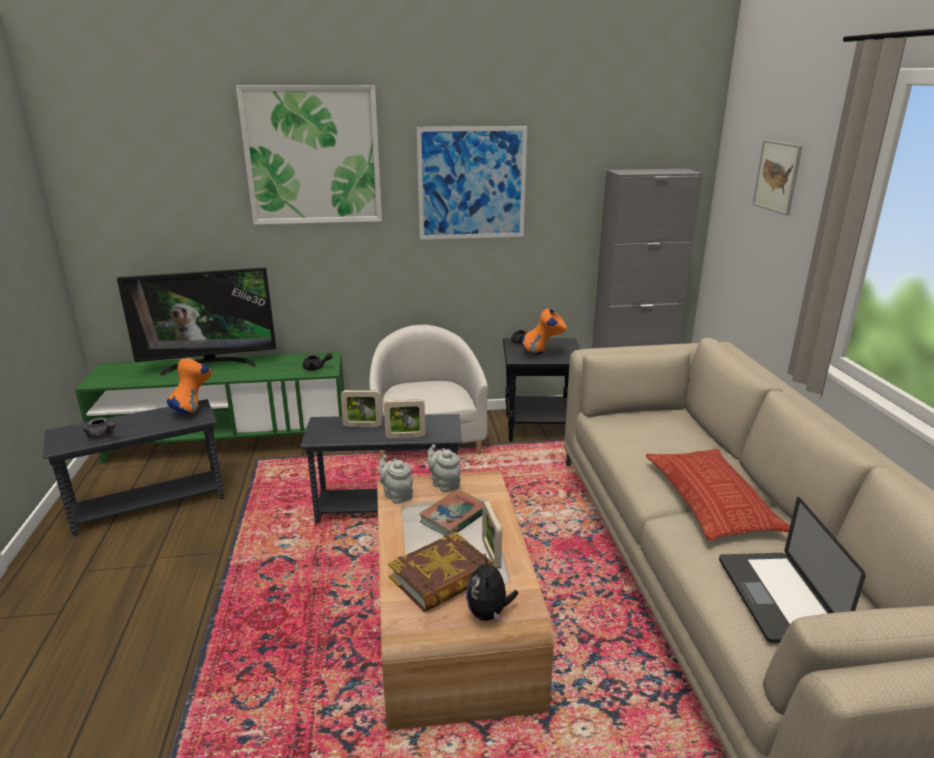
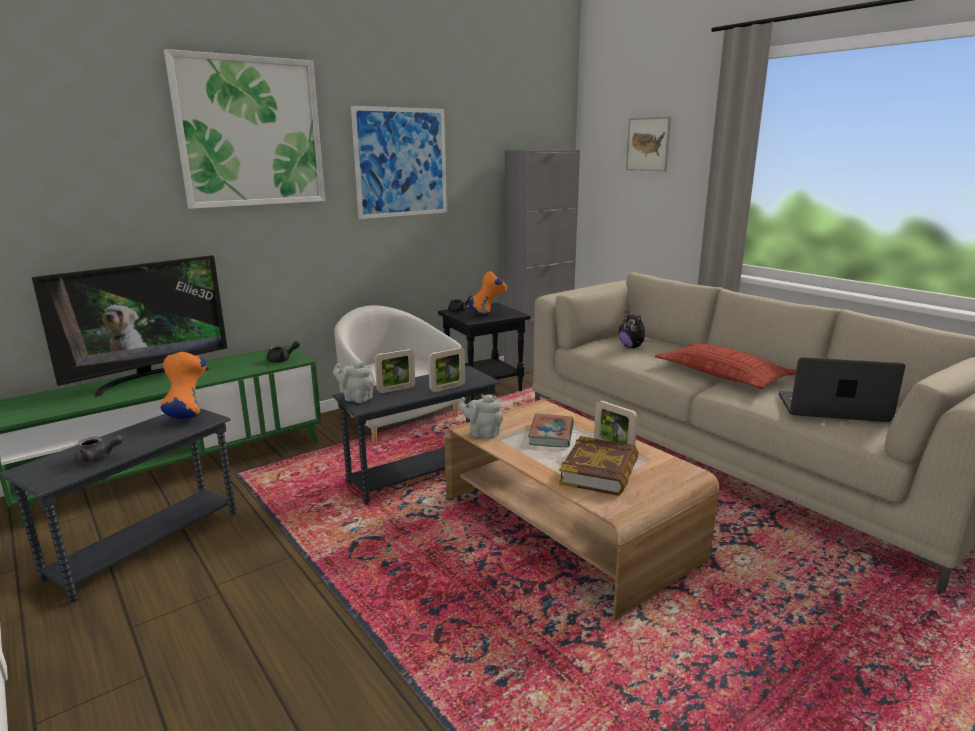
camera: 30 degrees left, 5 degrees down
(444, 484) = (511, 417): grey teapot -> grey teapot (356, 398)
(488, 613) = (664, 481): plush toy -> plush toy (632, 347)
(777, 597) = (832, 409): laptop -> laptop turned 135 degrees clockwise

